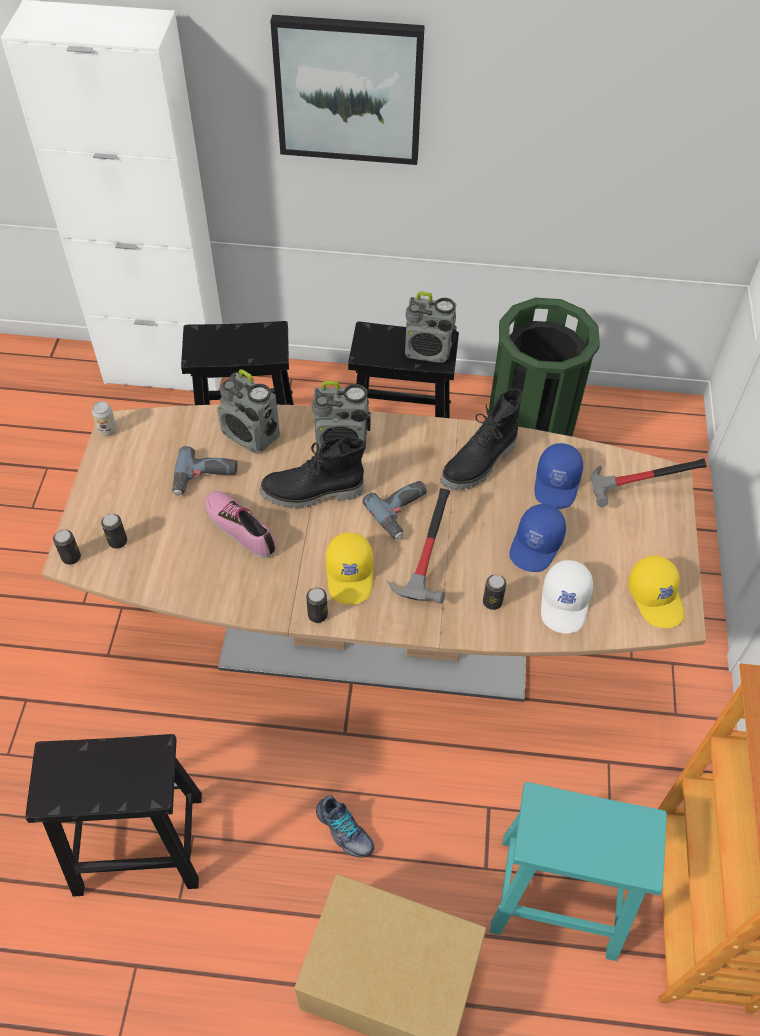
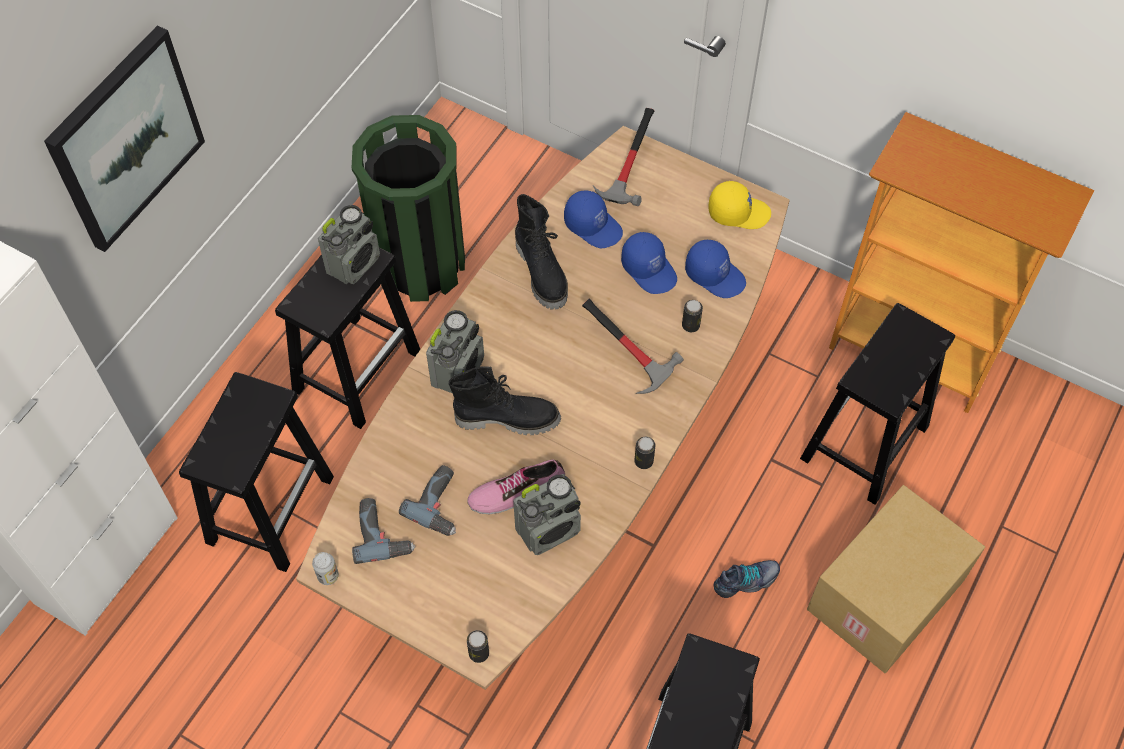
camera: 65 degrees left, 5 degrees up
(118, 541) = (480, 605): can -> none
(251, 435) = (407, 445): radio -> radio (549, 530)
(312, 493) = (507, 418): black boot -> black boot turned 105 degrees counterclockwise
(351, 575) = (614, 420): yellow cap -> none
(403, 512) = (566, 353): power drill -> power drill (383, 532)
(555, 896) = (864, 444): turquoise stool -> black stool
(565, 603) = (715, 275): white cap -> blue cap

